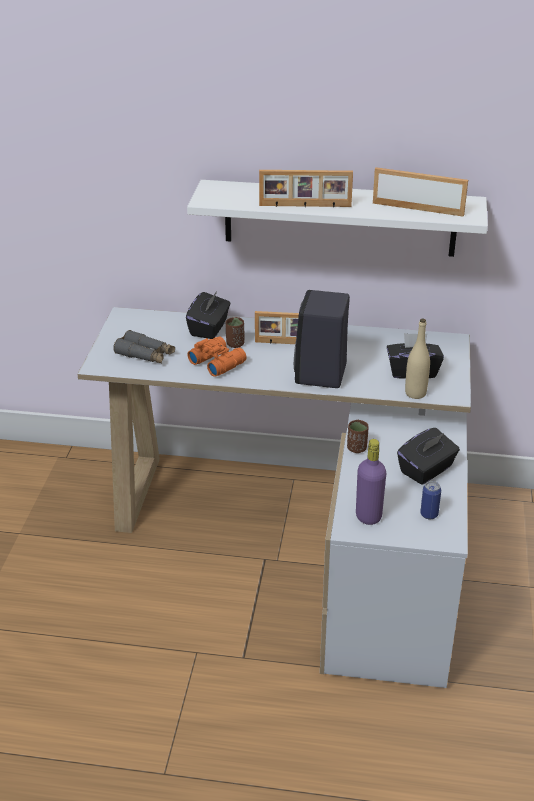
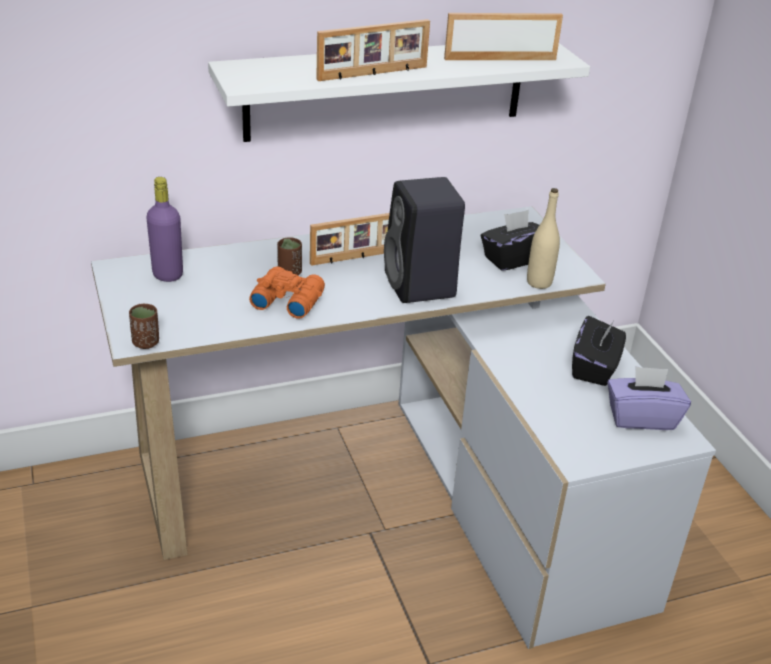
camera: 30 degrees left, 0 degrees up
(145, 355) = (187, 312): grey binoculars -> none
(209, 328) = (241, 261): black tissue box -> none
(356, 448) = (503, 364): brown cup -> brown cup (146, 343)
(368, 516) = (584, 440): purple bottle -> purple bottle (168, 274)
(429, 514) = (641, 417): can -> purple tissue box

